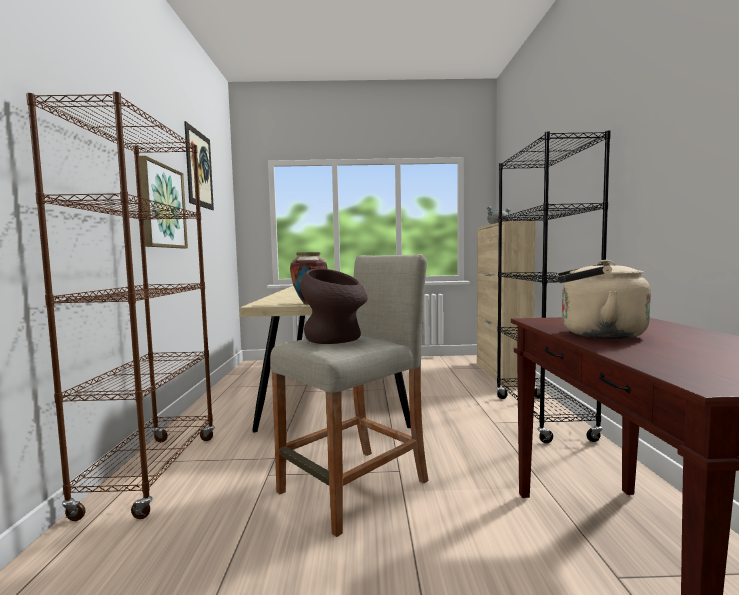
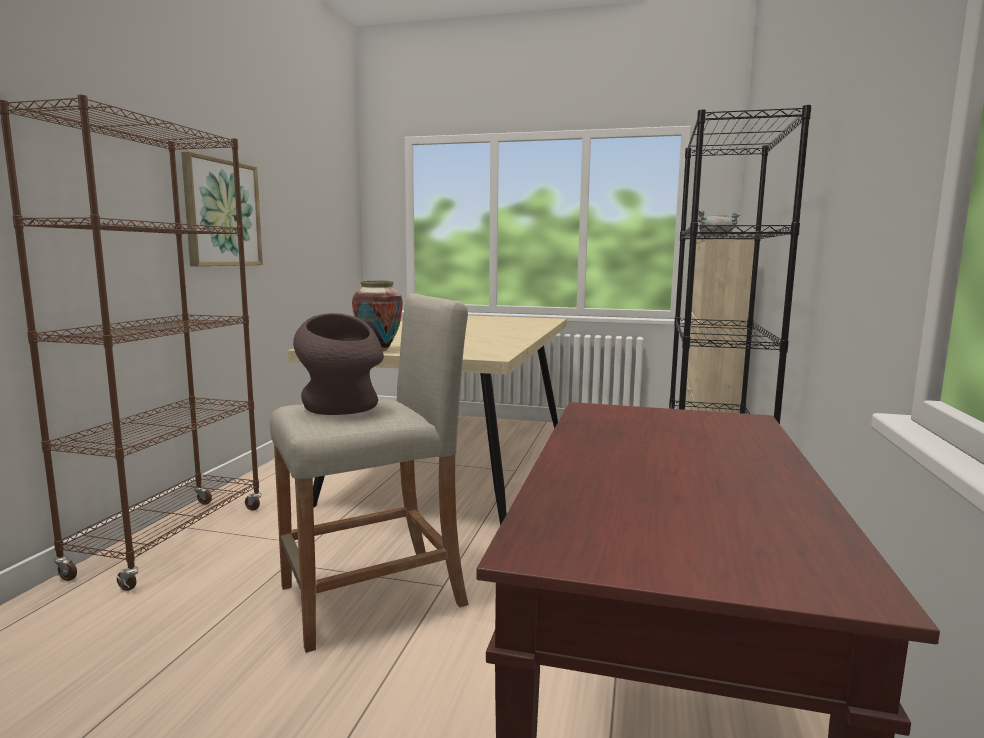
camera: 15 degrees right, 5 degrees up
(199, 169) = (292, 157): picture -> none
(596, 334) = (607, 445): beige kettle -> none

